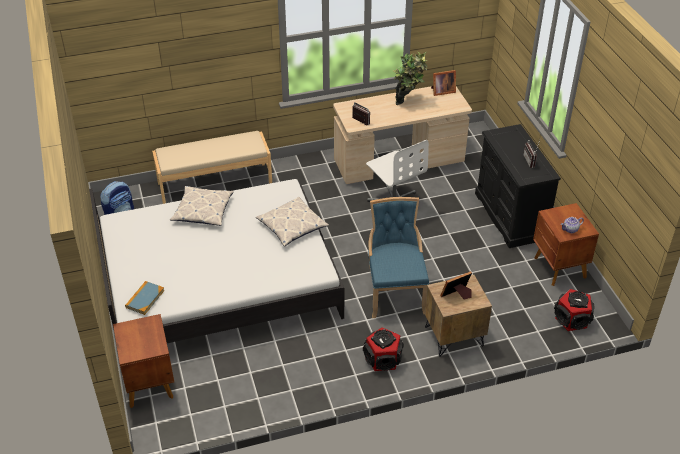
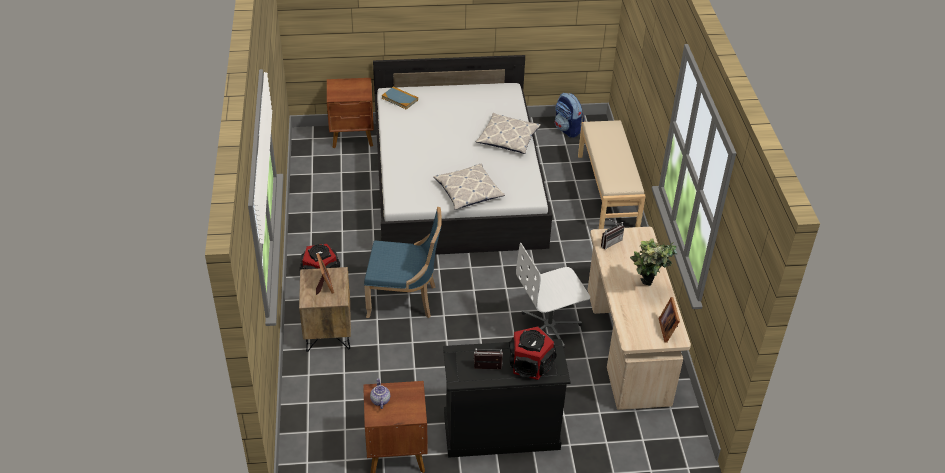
camera: 100 degrees right, 0 degrees up
(571, 319) = (312, 439): speaker -> speaker (530, 364)

